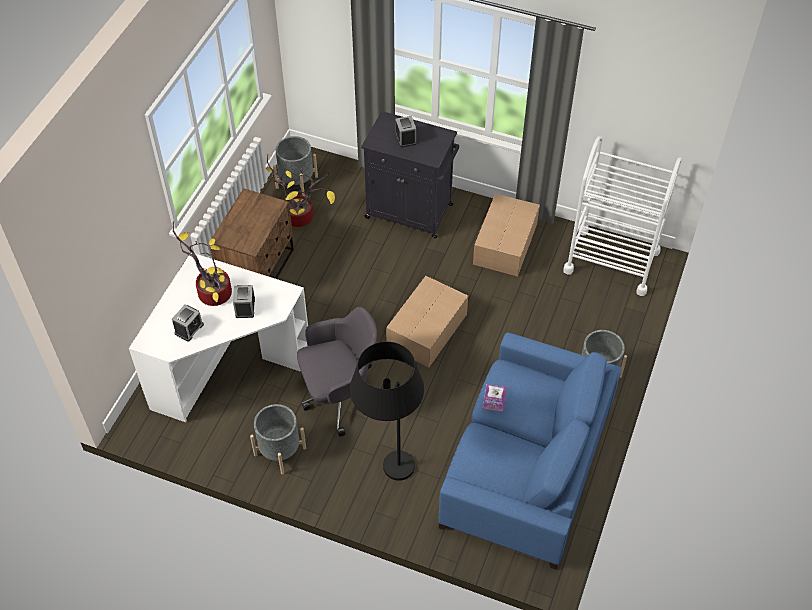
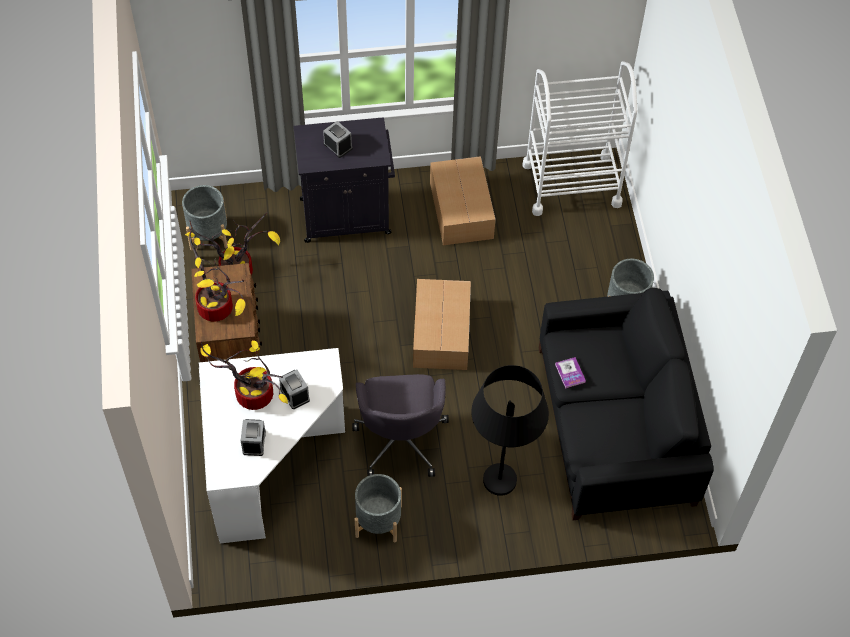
camera: 30 degrees left, 5 degrees up
(243, 224) = (218, 307): none -> potted plant
(340, 396) = (401, 438): grey office chair -> grey office chair turned 135 degrees clockwise
(525, 467) = (614, 425): blue sofa -> black sofa

